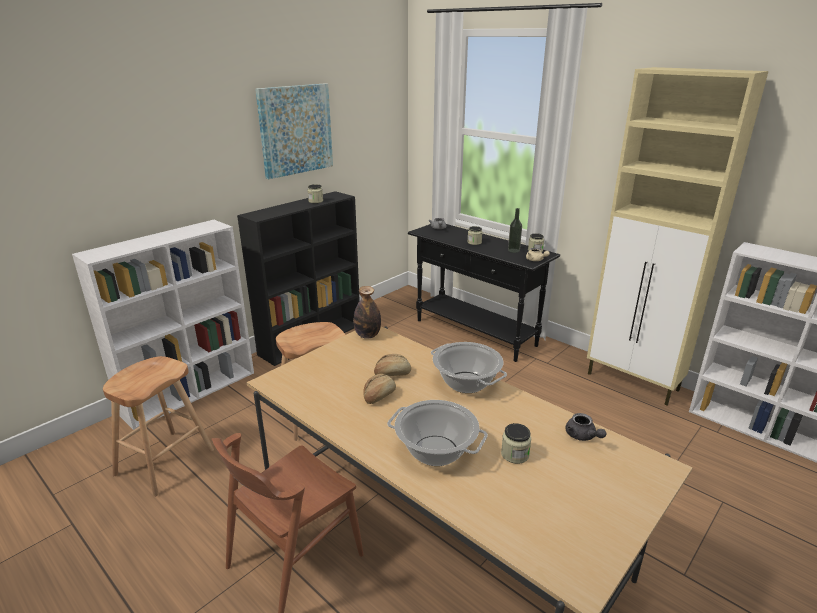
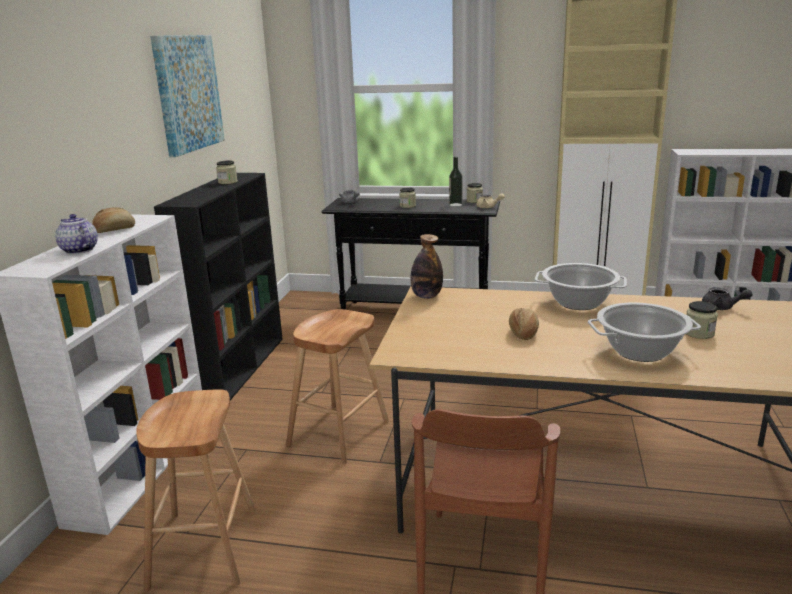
camera: 30 degrees left, 5 degrees down
(137, 245) = (78, 250): none -> teapot
(392, 373) = (504, 315): bread -> bread (114, 230)

